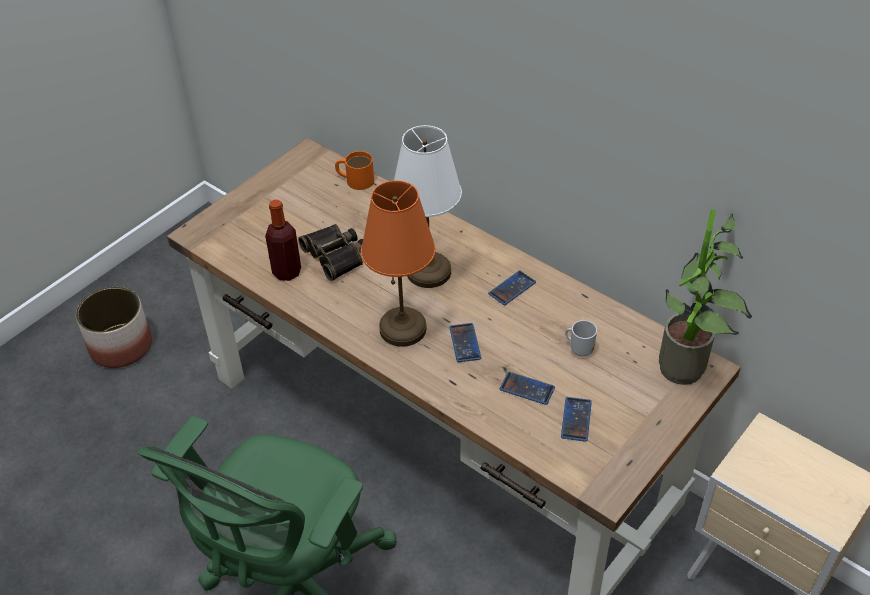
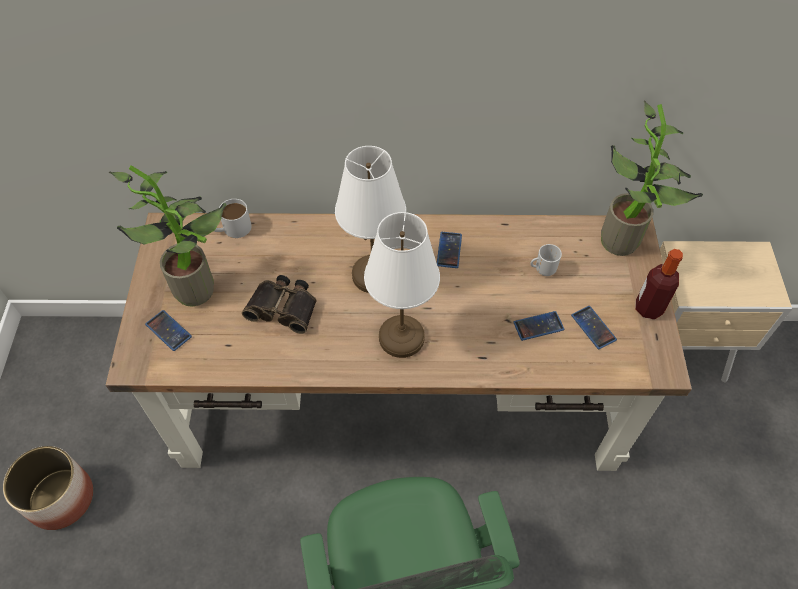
camera: 40 degrees left, 10 degrees up
(287, 272) = (255, 349): bottle -> bottle (648, 308)
(291, 206) = (198, 285): none -> potted plant
(355, 180) = (231, 229): orange mug -> white mug
(403, 328) = (401, 336): orange table lamp -> white table lamp
(465, 343) = (459, 318): phone -> phone (168, 331)

